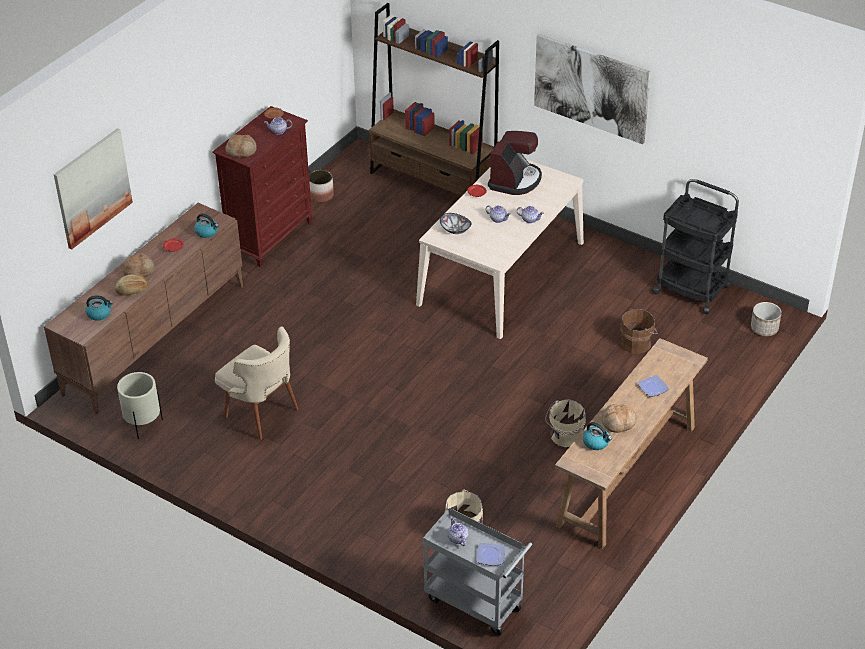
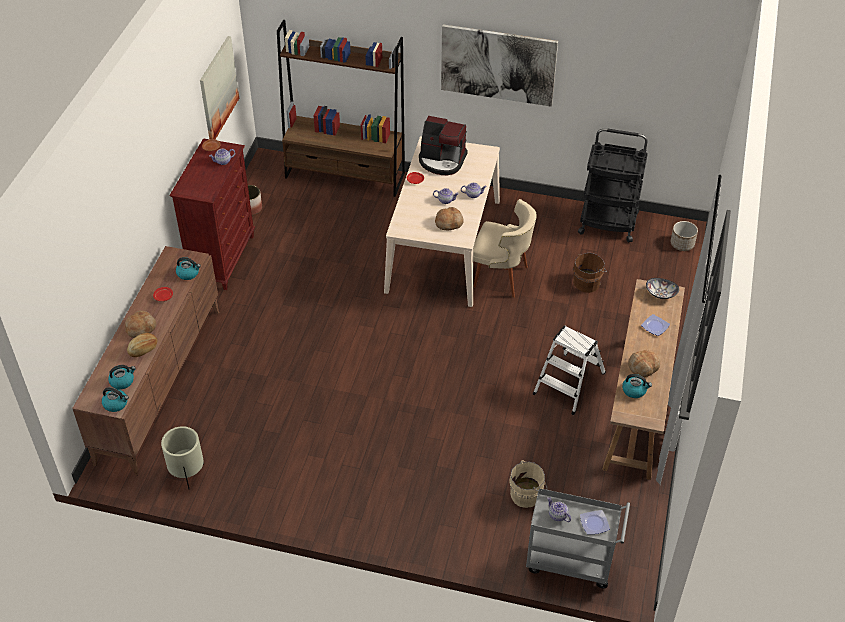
camera: 20 degrees left, 5 degrees up
(84, 332) = (116, 404): none -> kettle
(92, 188) = (89, 262): picture -> picture (218, 89)
(241, 151) = (197, 188): bread -> bread (449, 222)
(261, 413) = (293, 432): beige chair -> beige chair (500, 277)
(455, 230) = (413, 219): bowl -> bowl (660, 294)
(515, 180) = (442, 160): coffee machine -> coffee machine turned 105 degrees clockwise
(564, 436) = (569, 383): beige bucket -> white step ladder

